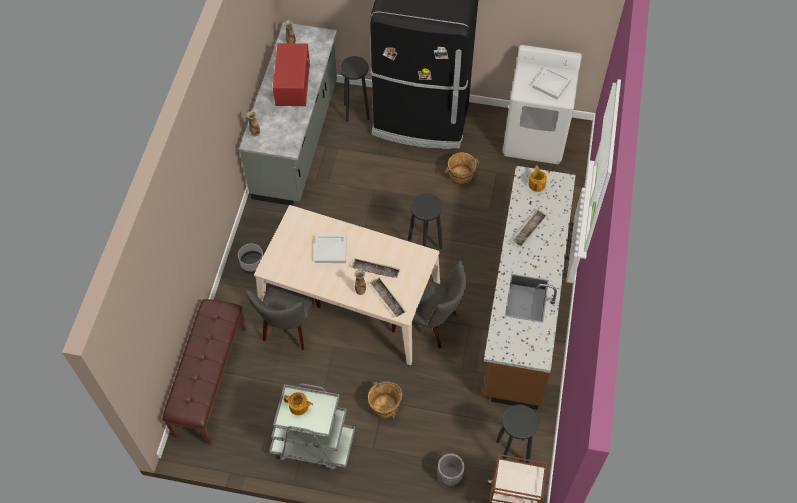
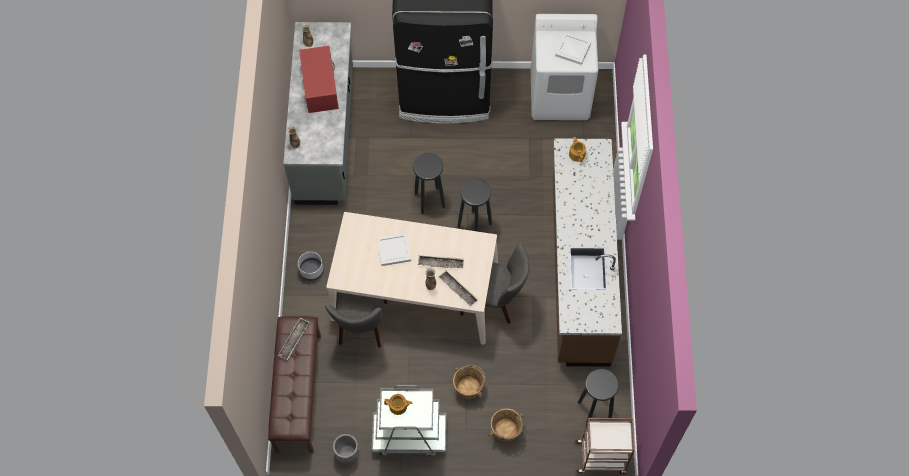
camera: 10 degrees left, 5 degrees up
(356, 112) = (379, 96): black stool -> black stool (429, 201)
(450, 475) = (541, 442): grey planter -> grey planter (347, 453)
(461, 176) = (495, 148): brown bucket -> brown bucket (506, 431)
(529, 230) = (578, 201): tray -> tray (294, 340)

